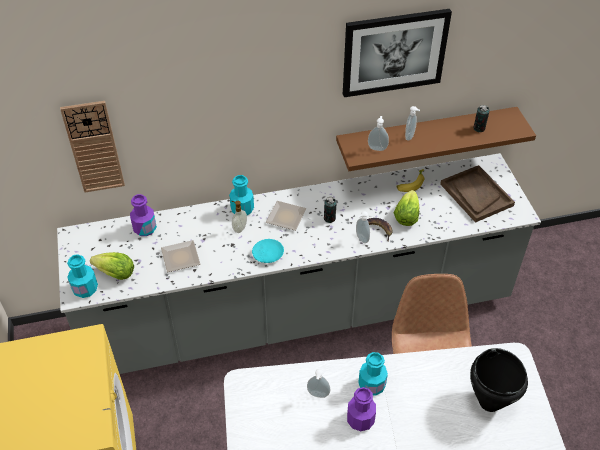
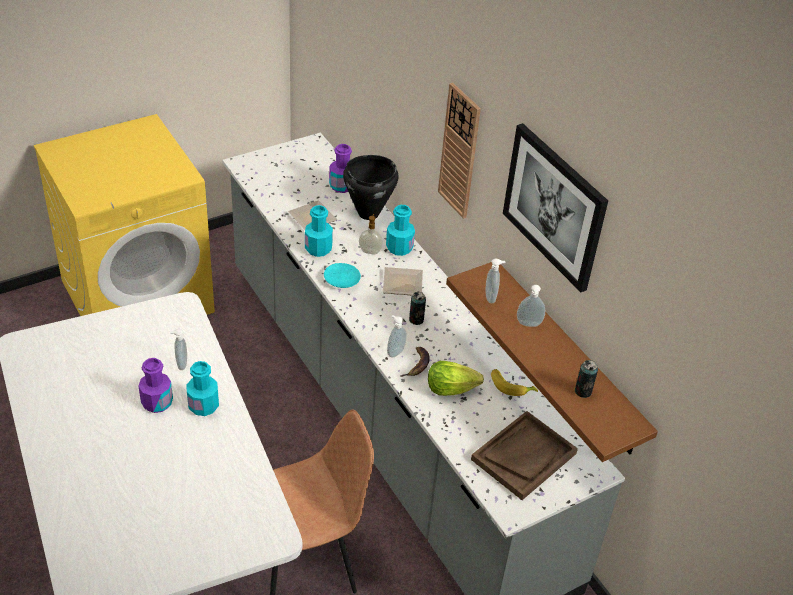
camera: 70 degrees right, 5 degrees down
(85, 289) = (251, 167): turquoise bottle -> turquoise bottle (318, 249)
(94, 147) = (355, 77): wall clock -> wall clock (459, 151)
(116, 273) = (276, 181): lettuce -> none
(489, 402) = (203, 516): black cooking pot -> black cooking pot (368, 213)

